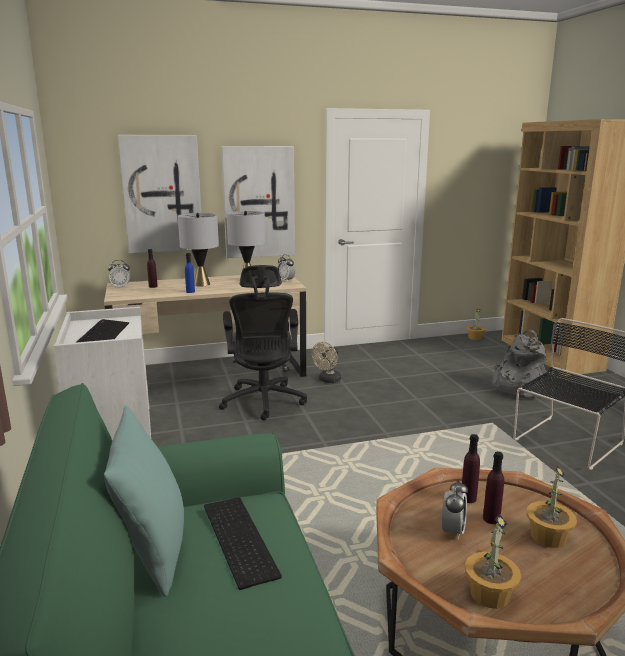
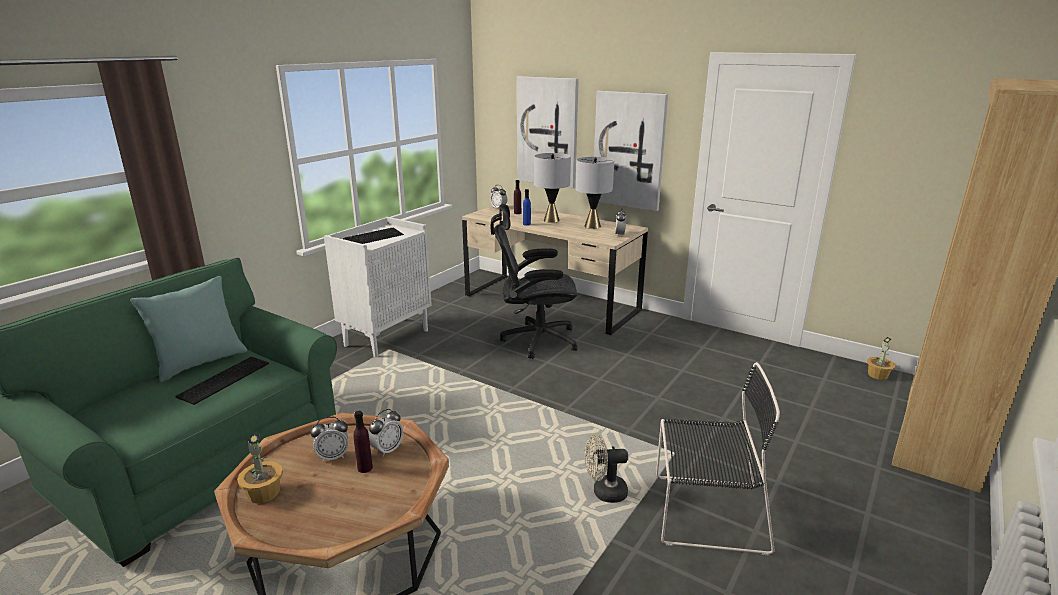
camera: 50 degrees right, 5 degrees up
(263, 403) = (535, 340): office chair -> office chair turned 45 degrees clockwise
(328, 380) = (619, 346): beige fan -> beige fan (604, 492)
(468, 498) = (387, 450): purple bottle -> alarm clock
(517, 388) = (790, 442): grey backpack -> none
(547, 536) = (361, 500): potted plant -> none

